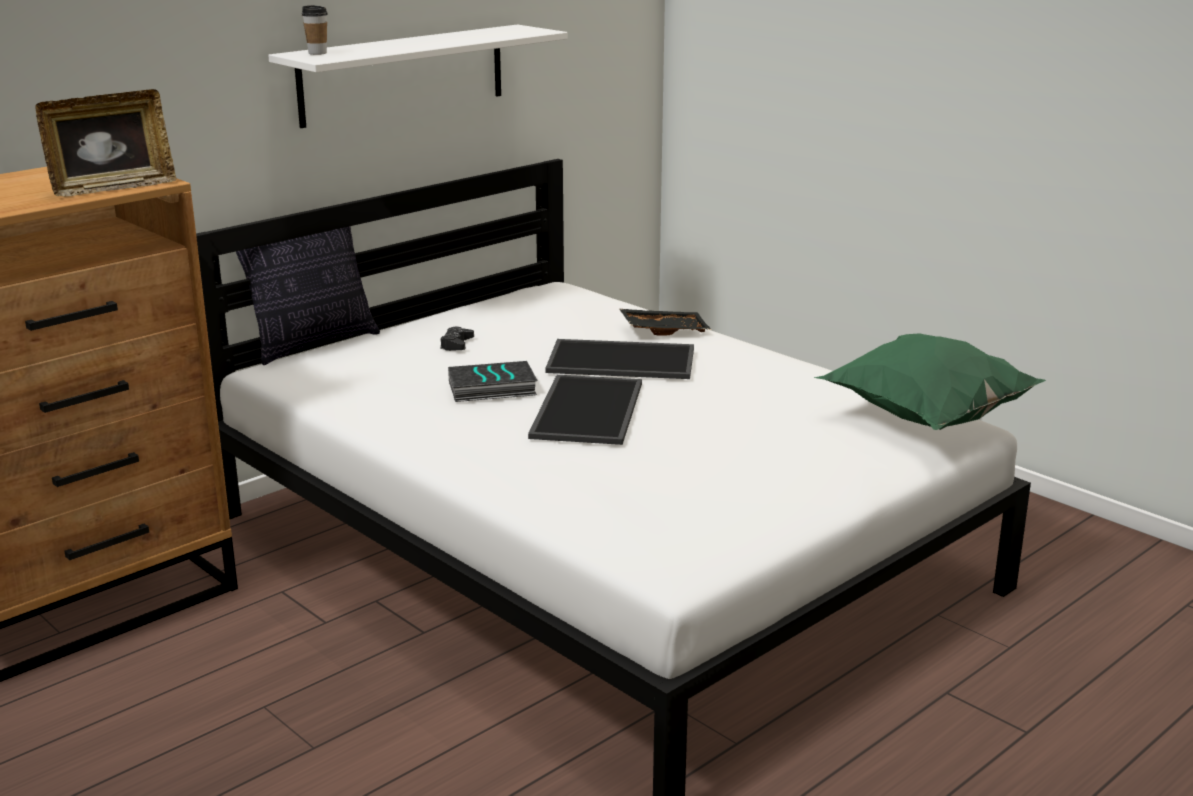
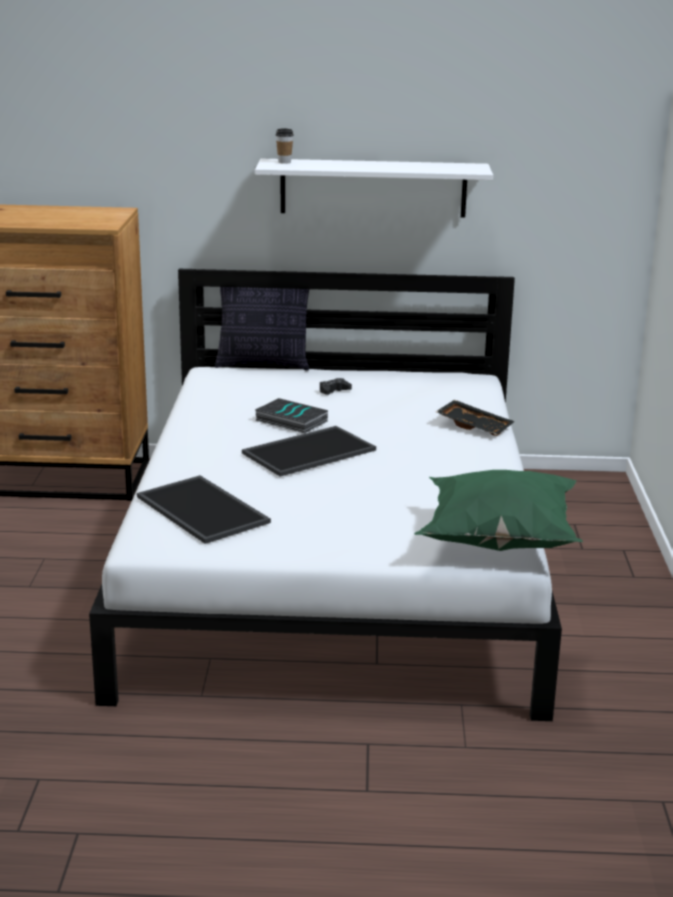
camera: 45 degrees right, 0 degrees up
(112, 188) = (79, 224): picture frame -> none
(623, 360) = (399, 432): tray -> tray (205, 509)

